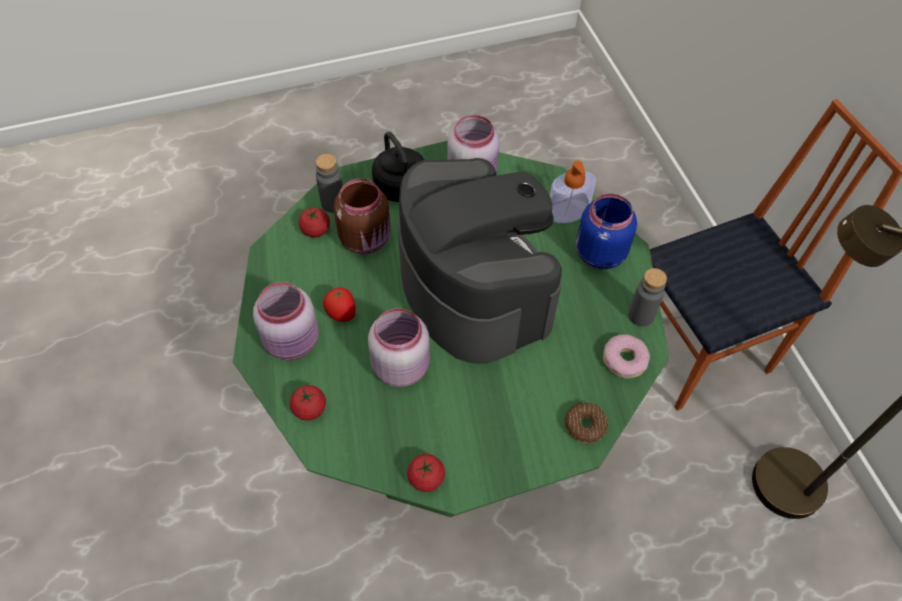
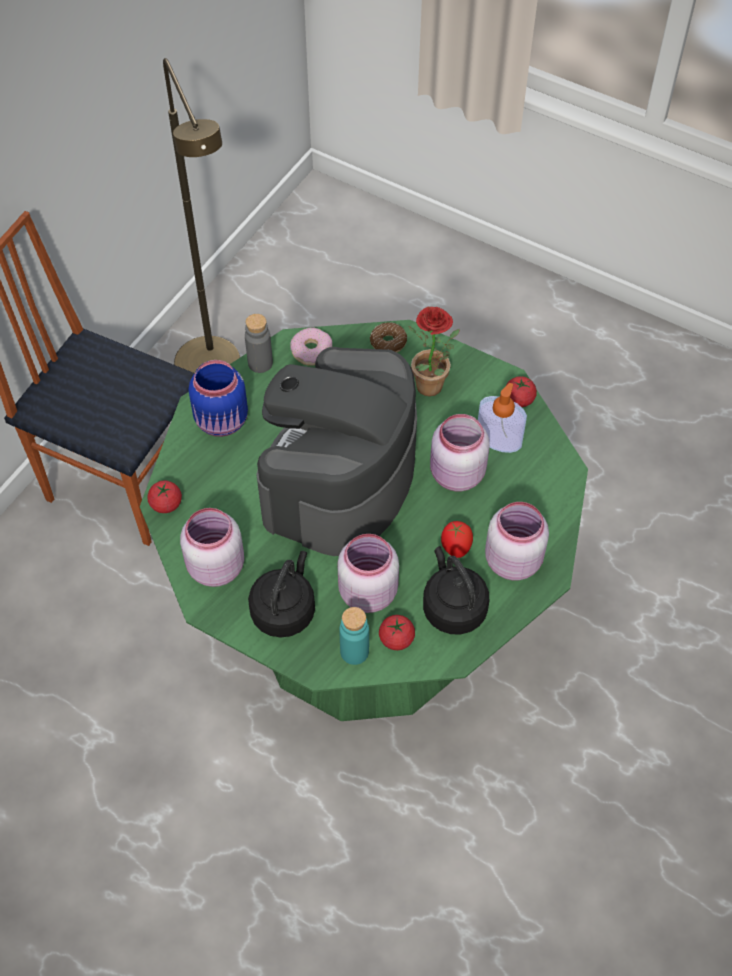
camera: 130 degrees left, 0 degrees up
(301, 277) = (452, 607): none -> black kettle
(309, 409) = (548, 503): tomato -> tomato (166, 504)
(333, 203) = (354, 652): grey bottle -> turquoise bottle
(367, 239) = (366, 591): brown jar -> pink jar
(500, 417) = (432, 390): none -> potted plant
(568, 212) = (194, 469): soap dispenser -> soap dispenser (498, 439)

